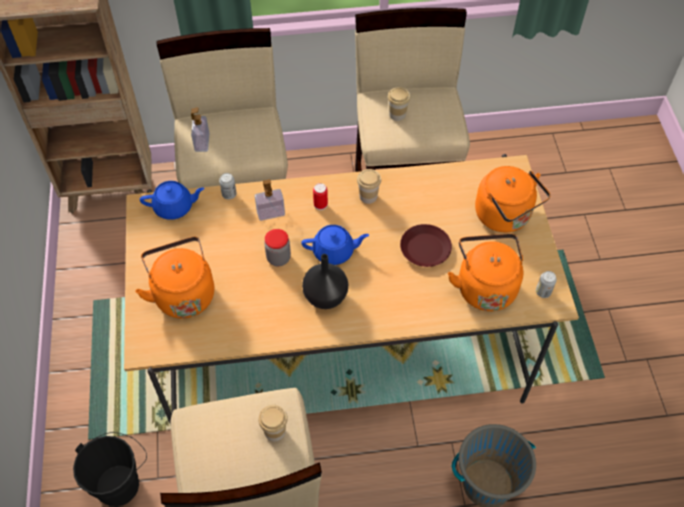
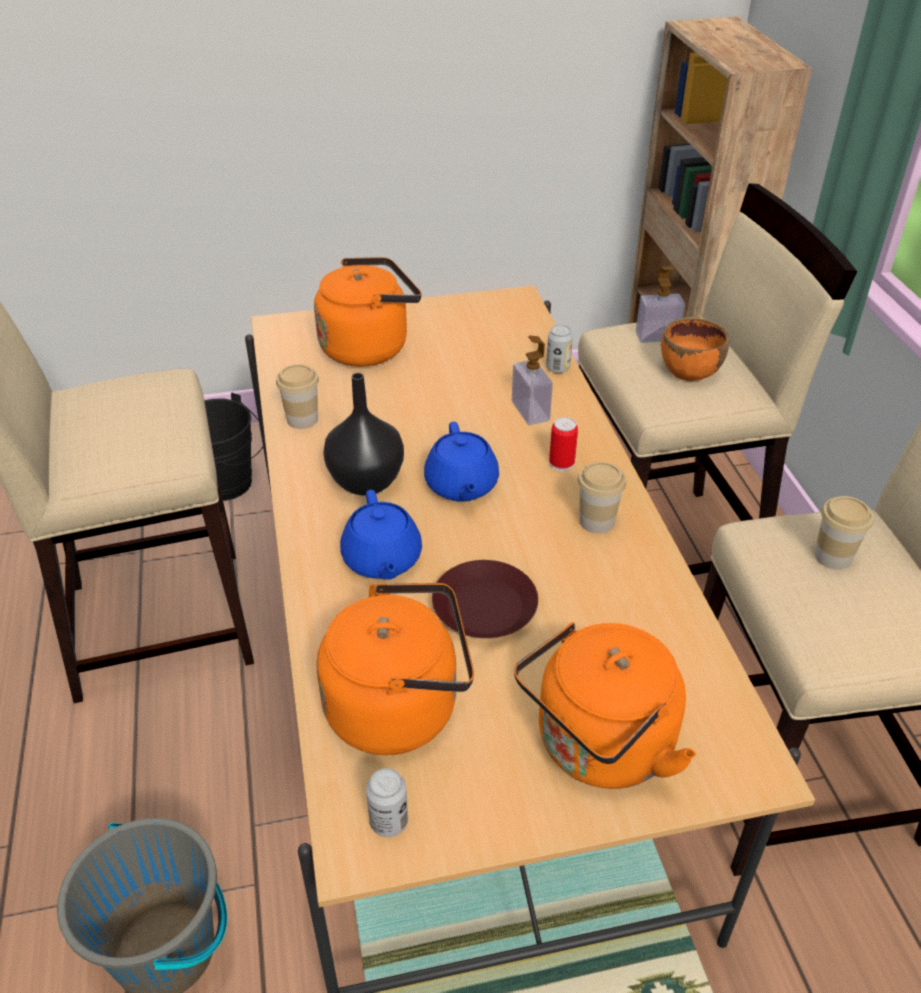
camera: 85 degrees right, 15 degrees down
(174, 207) = (520, 324): blue teapot -> blue teapot (382, 560)
(242, 135) = (689, 371): none -> orange bowl
(275, 431) = (131, 450): cup -> cup (302, 419)
(278, 258) = (440, 426): jar -> none

